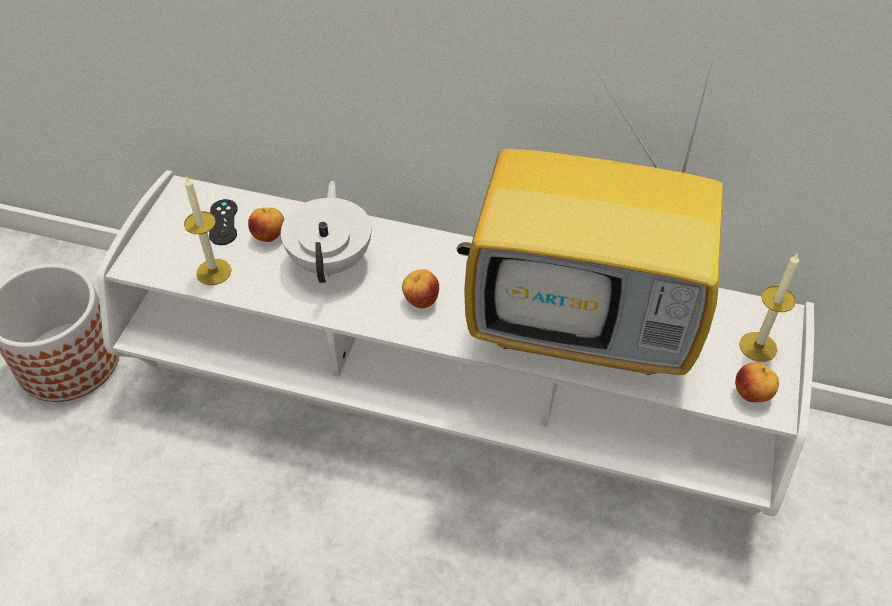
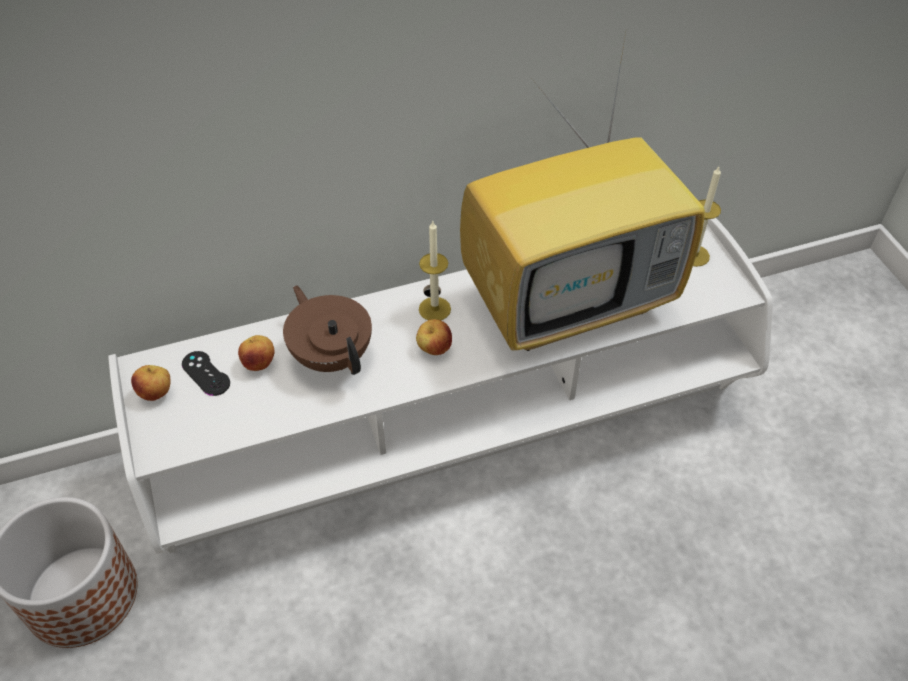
camera: 35 degrees left, 0 degrees up
(213, 272) = (237, 419): candle -> candle (434, 309)
(331, 260) = (332, 355): white teapot -> brown teapot
(752, 394) = (717, 290): apple -> apple (156, 393)

